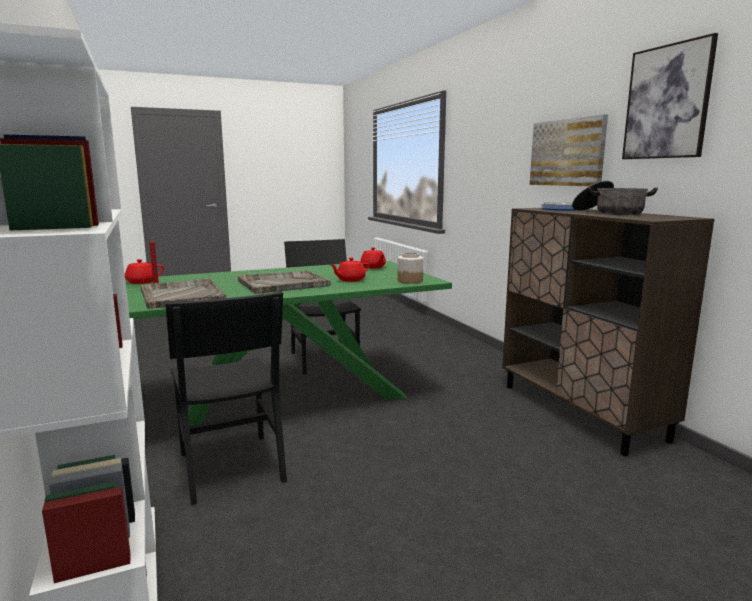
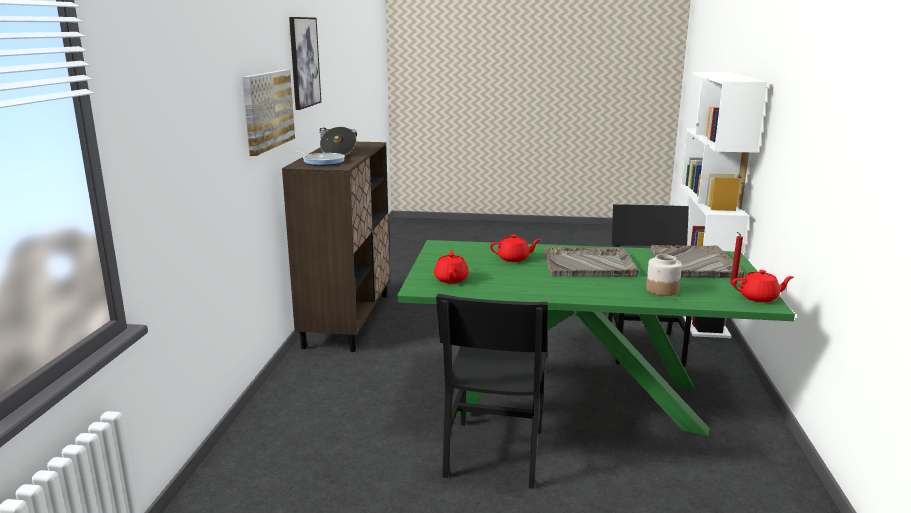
camera: 150 degrees left, 5 degrees up
(410, 281) = (459, 247): jar -> jar (662, 290)

